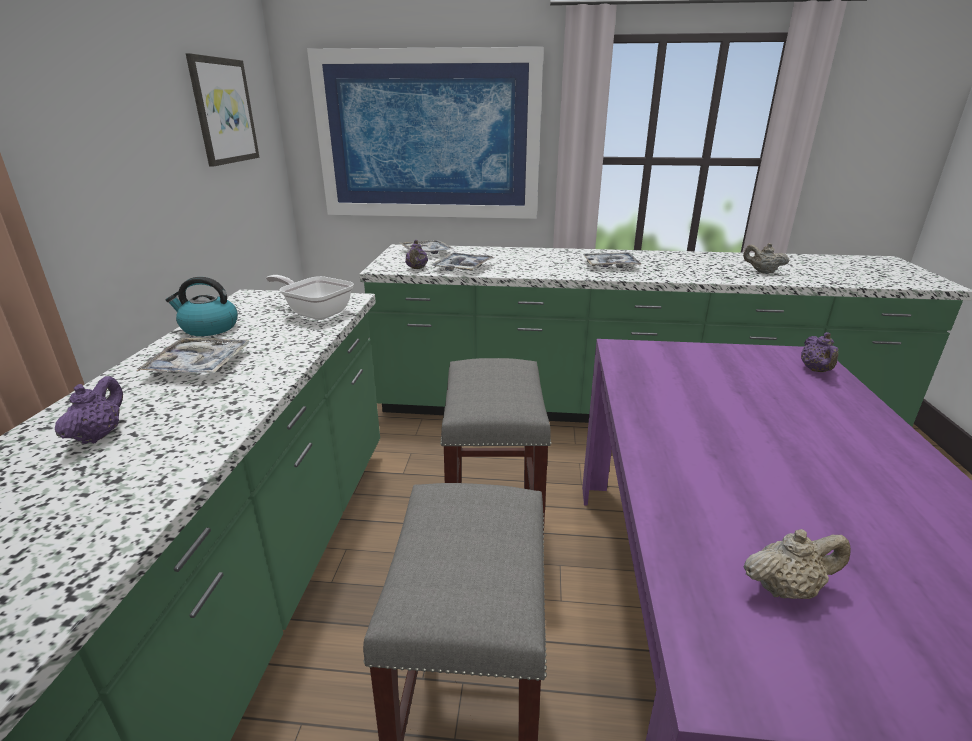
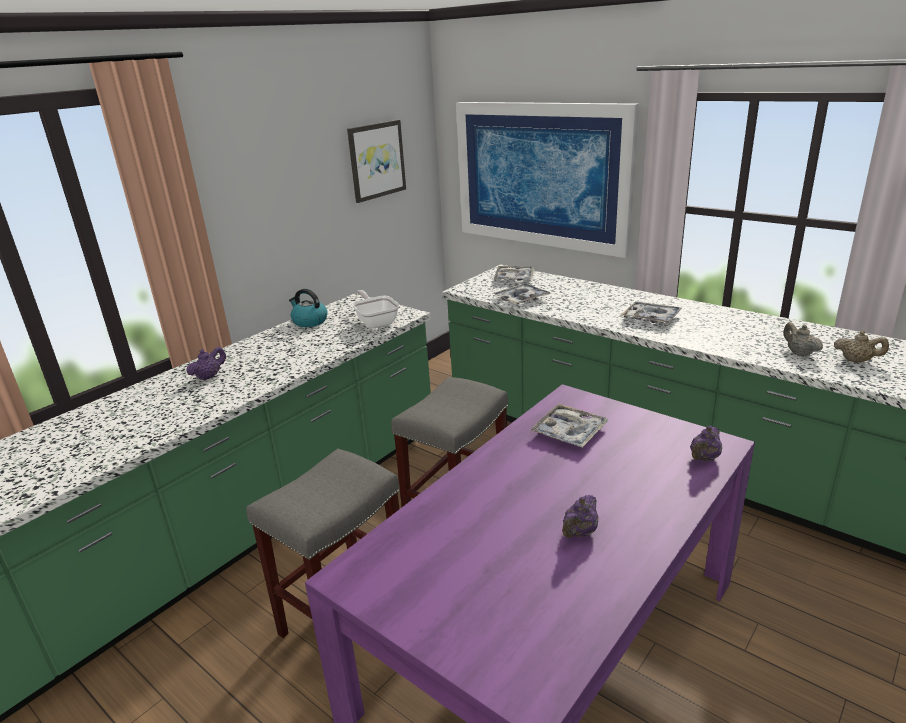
camera: 35 degrees right, 0 degrees up
(199, 365) = (282, 346): tray -> tray (569, 432)
(417, 268) = (486, 294): purple teapot -> purple teapot (579, 532)
(786, 588) = (432, 561): beige teapot -> beige teapot (857, 361)

